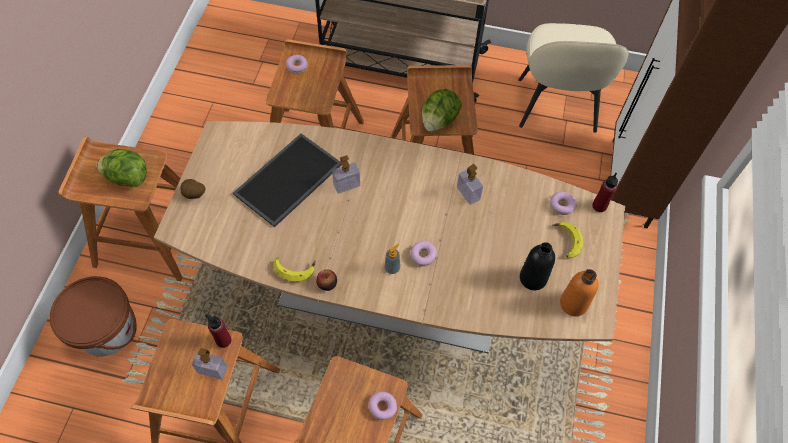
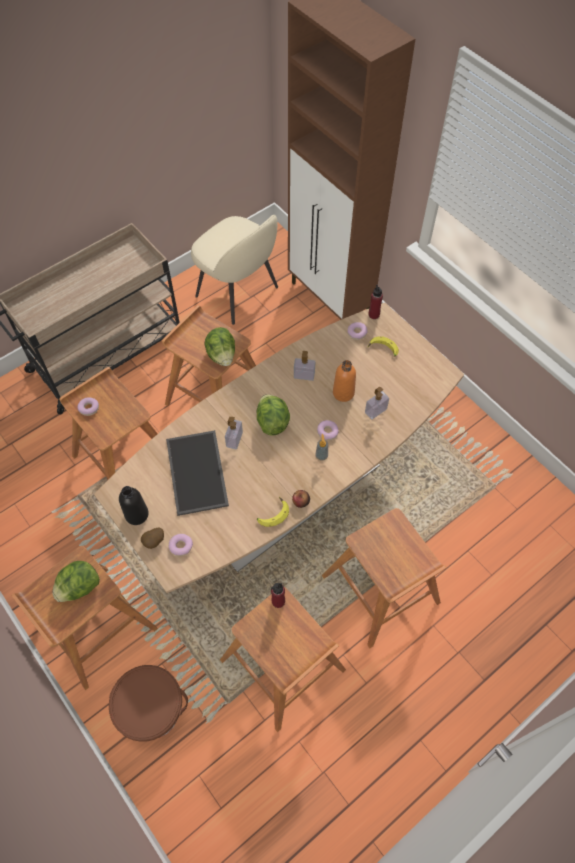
camera: 50 degrees left, 0 degrees up
(212, 370) = (295, 622): soap dispenser -> soap dispenser (375, 411)
(382, 407) = (403, 533): donut -> donut (181, 546)
(392, 202) = (272, 422): none -> lettuce
(533, 278) = (393, 384): black bottle -> black bottle (136, 514)
(573, 303) = (426, 376): orange bottle -> orange bottle (343, 393)

